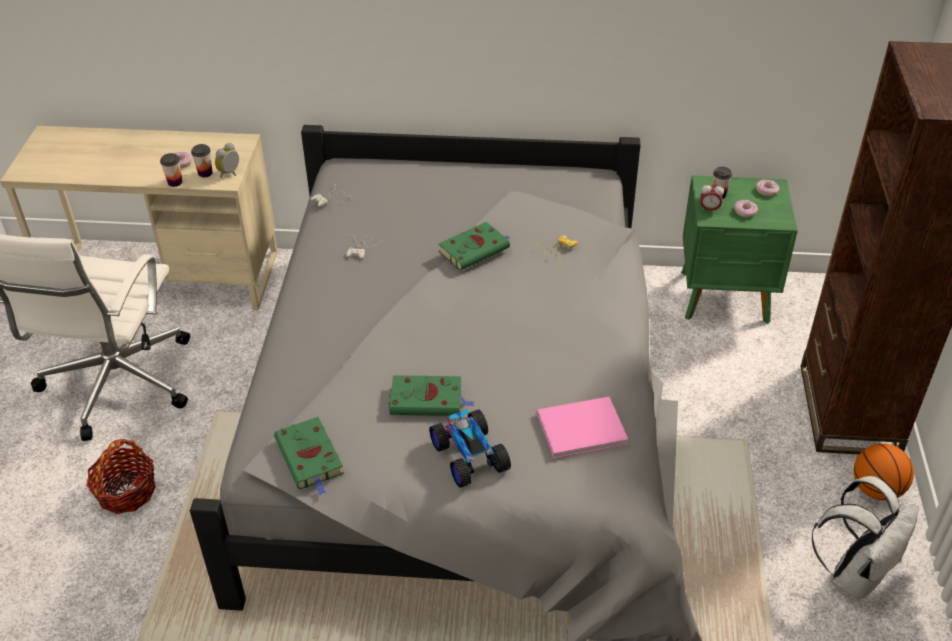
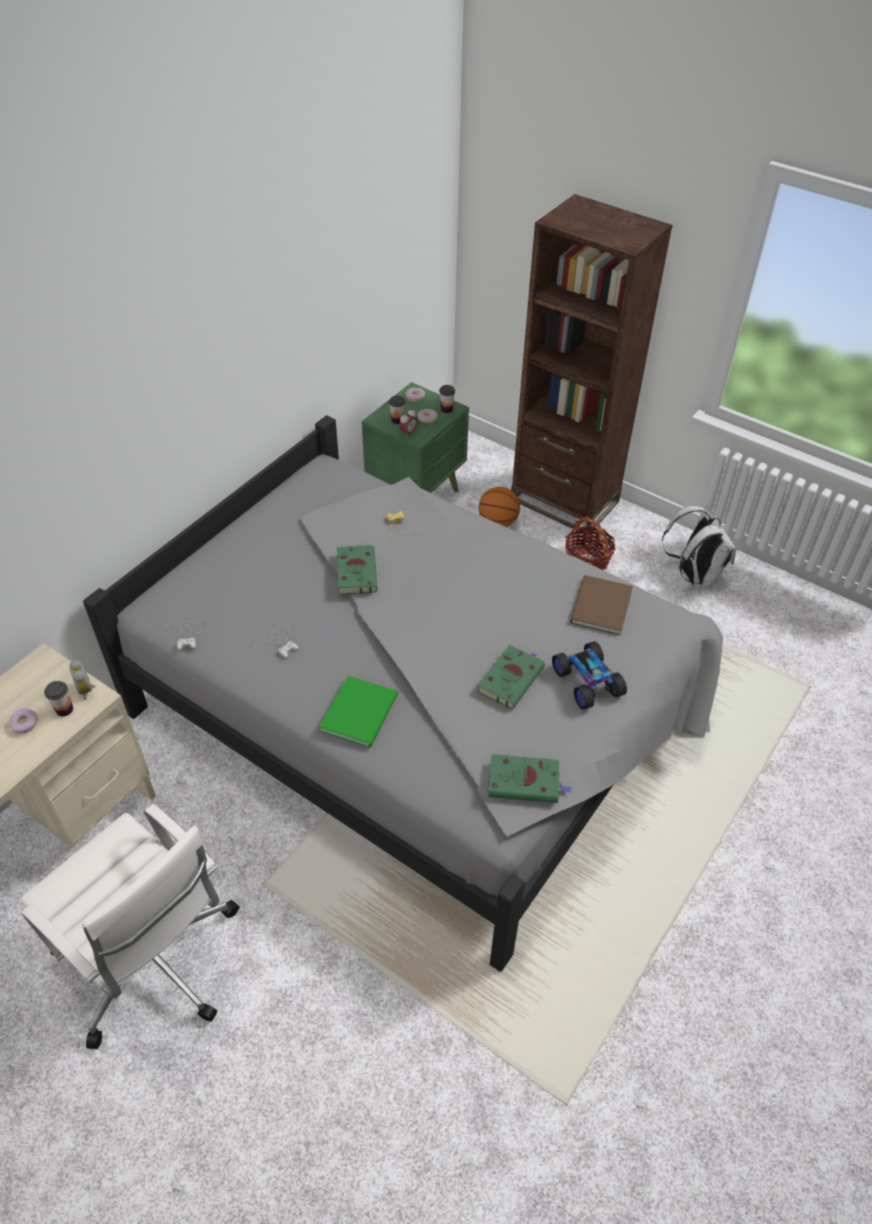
camera: 60 degrees left, 5 degrees up
(126, 492) = (310, 1002): basket -> basket (587, 559)
(175, 182) = (54, 740): cup -> cup (446, 409)
(322, 325) = (362, 711): none -> green book
(468, 456) = (588, 681): toy car -> toy car turned 120 degrees counterclockwise
(578, 428) = (599, 607): pink book -> brown book
(876, 489) = (636, 527): basketball -> basketball (498, 522)

